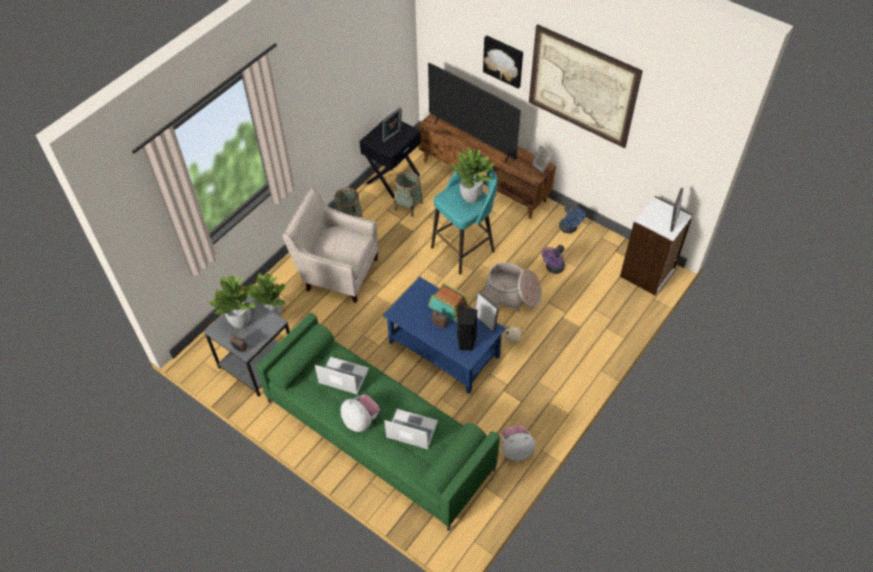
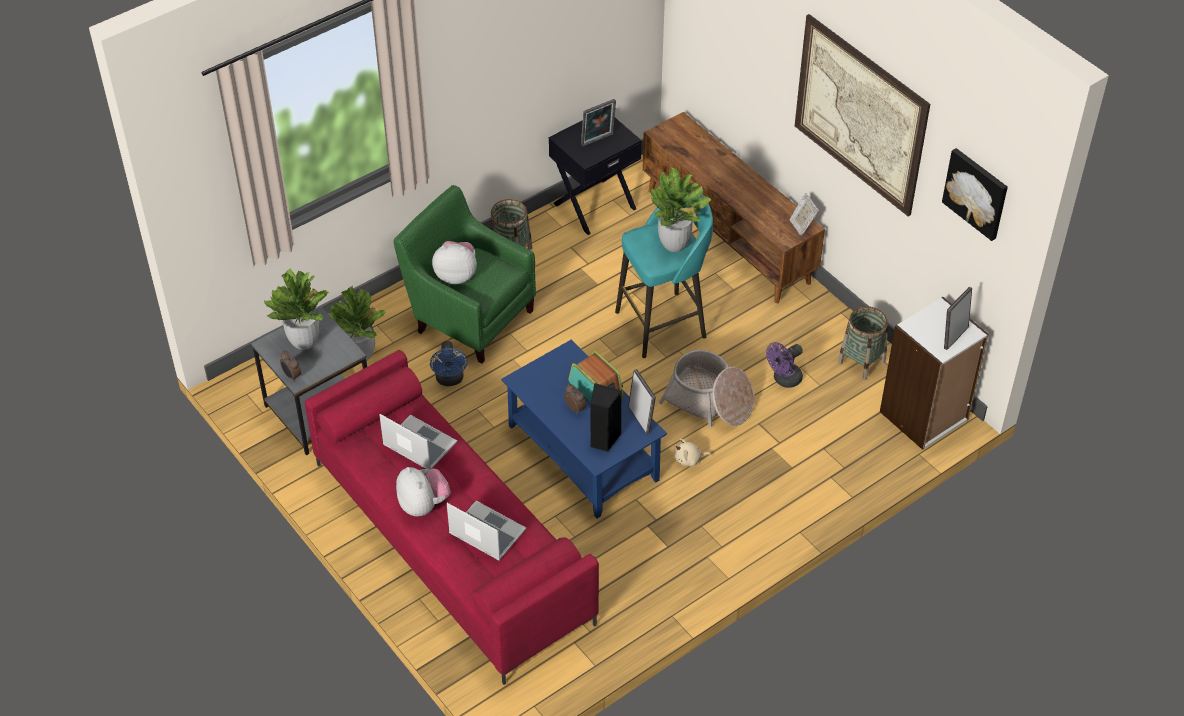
camera: 15 degrees right, 5 degrees down
(337, 271) = (470, 316): beige armchair -> green armchair
(377, 435) = (450, 542): green sofa -> red sofa
(408, 206) = (603, 248): basket -> basket (861, 361)
(472, 139) = (715, 168): television -> none
(503, 61) = (767, 59): picture -> picture (976, 193)
(516, 450) = (635, 606): plush toy -> plush toy (456, 275)
(569, 229) = (830, 330): blue fan -> blue fan (450, 380)

